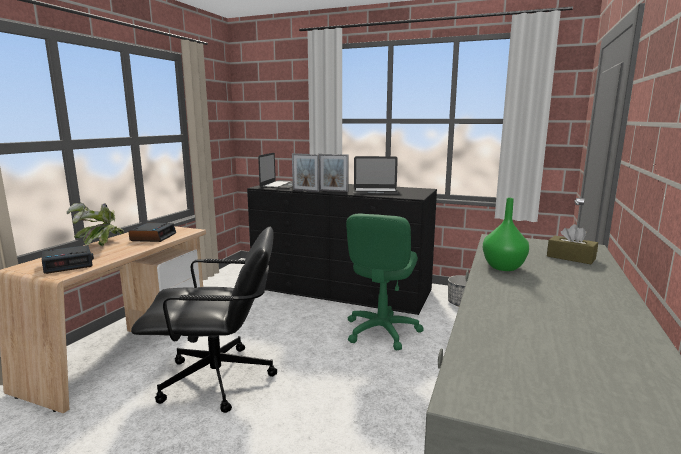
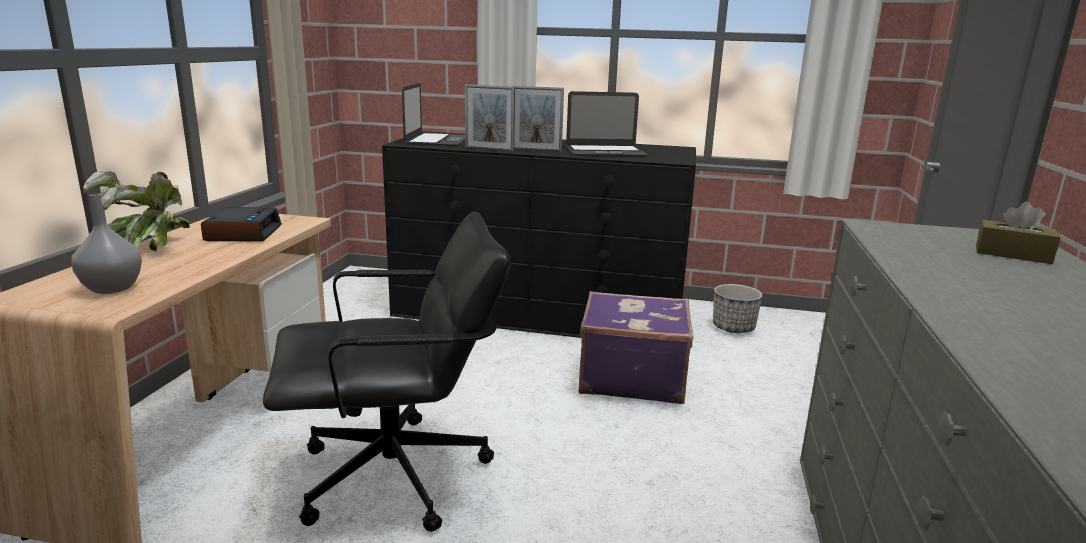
camera: 10 degrees left, 5 degrees up
(69, 264) = (113, 288): alarm clock -> grey vase
(381, 331) = (631, 377): green office chair -> purple suitcase
(504, 267) = (937, 272): green vase -> none

